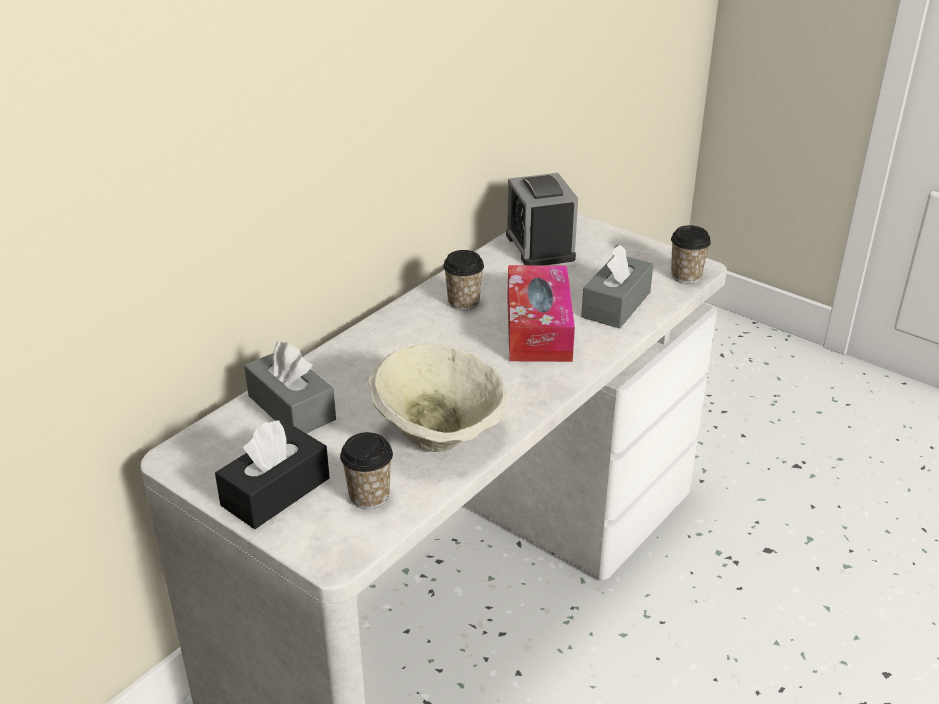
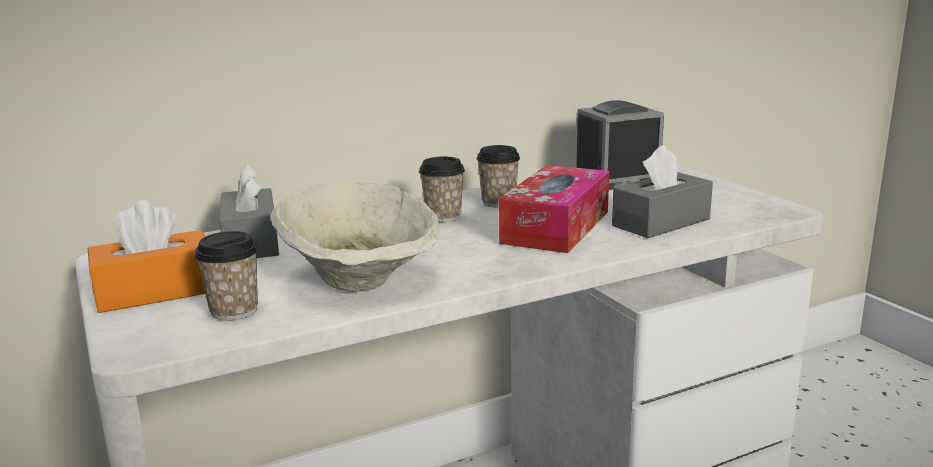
camera: 25 degrees right, 15 degrees down
(276, 492) = (155, 292): black tissue box -> orange tissue box
(540, 247) = (617, 179): alarm clock -> alarm clock turned 60 degrees clockwise
(686, 276) = (765, 213): cup -> cup (443, 217)

